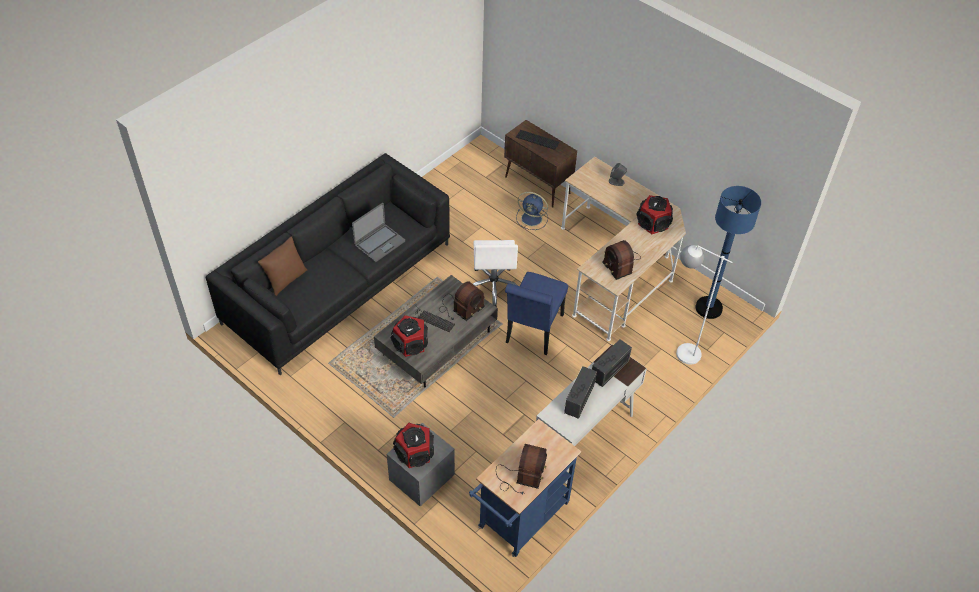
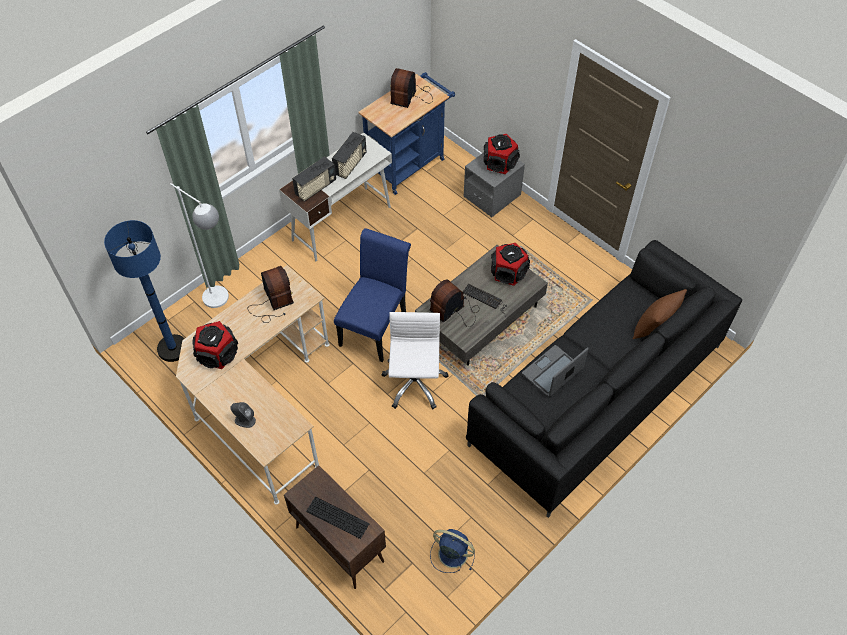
camera: 175 degrees left, 5 degrees up
(532, 219) = (354, 484): blue fan -> blue fan (451, 553)

